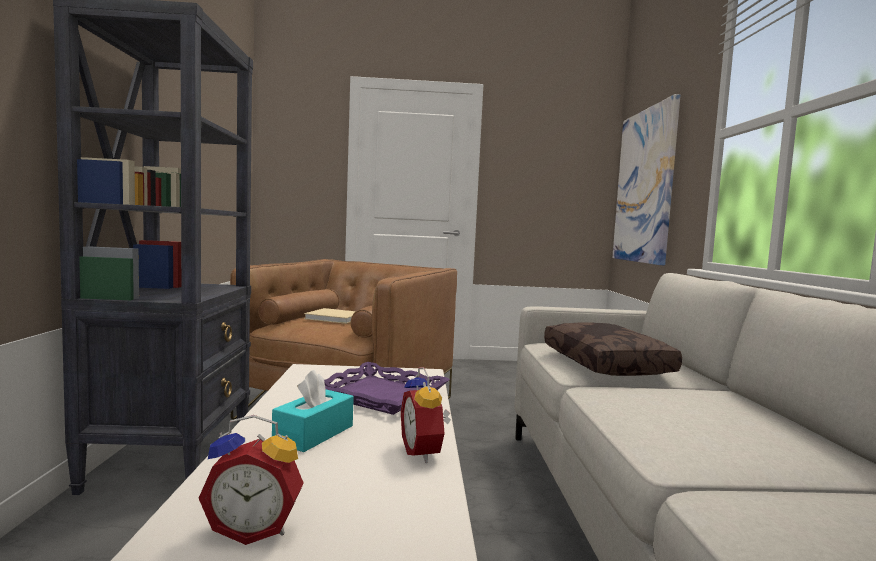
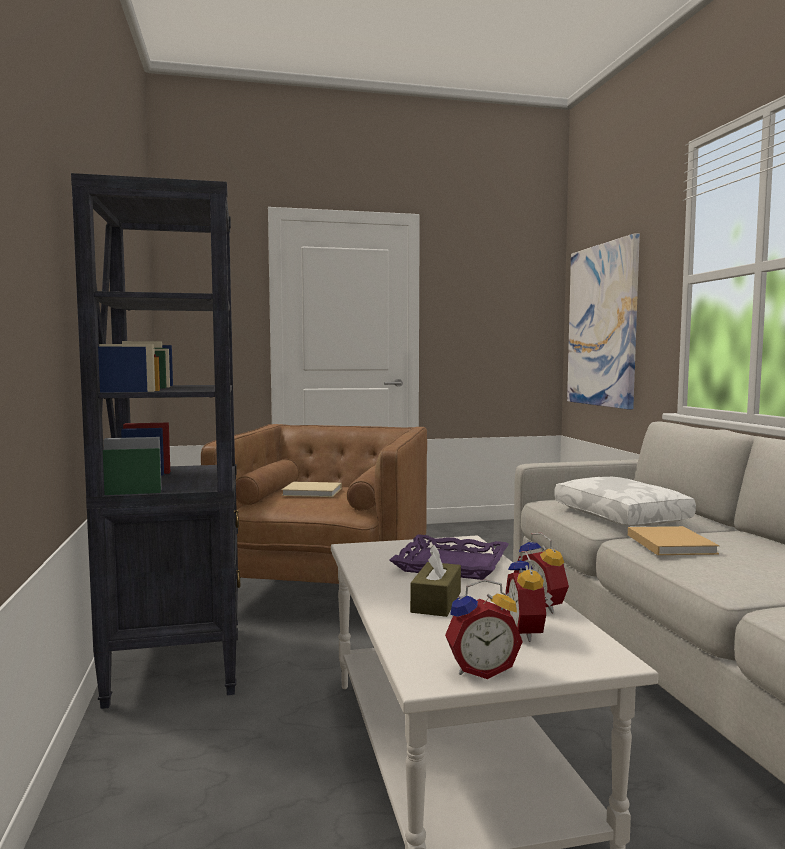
camera: 10 degrees left, 0 degrees up
(314, 434) = (436, 602): turquoise tissue box -> brown tissue box
(371, 485) = (529, 633): none -> alarm clock
(607, 363) = (622, 516): brown pillow -> white pillow
(632, 396) = (669, 543): none -> beige book

